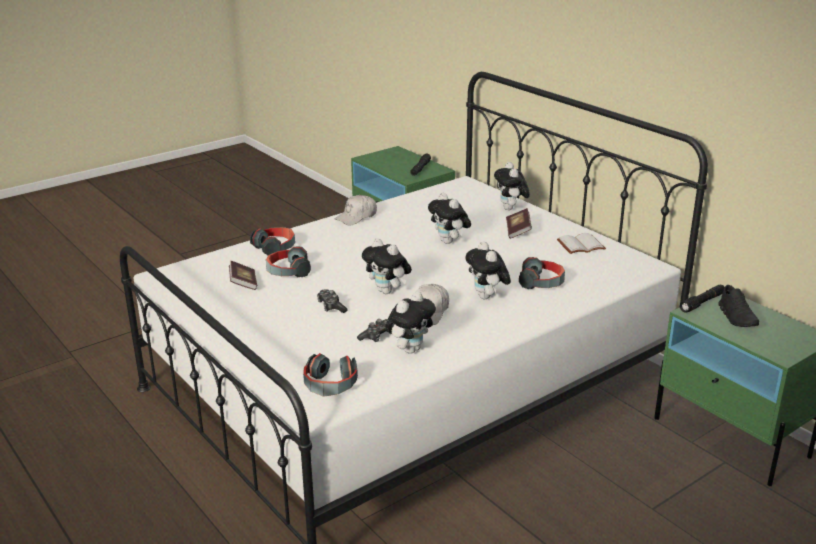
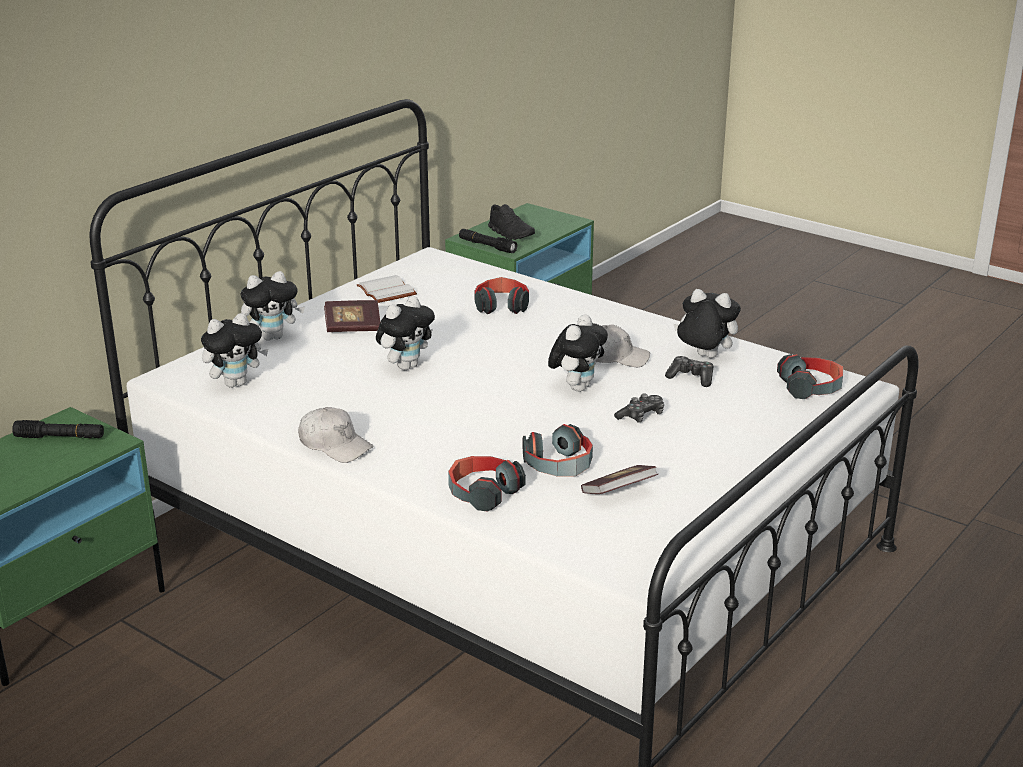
camera: 105 degrees left, 0 degrees up
(487, 297) = (556, 330): plush toy -> plush toy (236, 383)
(737, 318) = (511, 234): black shoe -> black shoe turned 75 degrees clockwise

